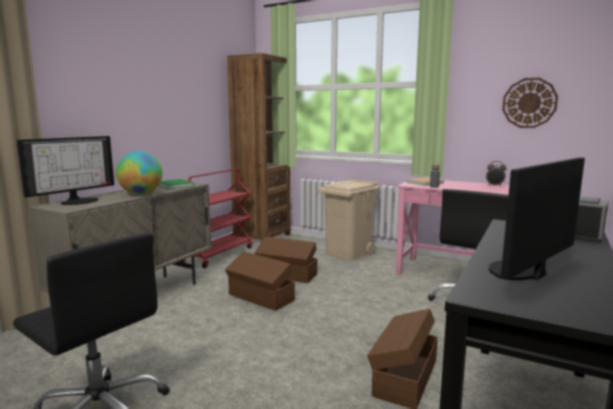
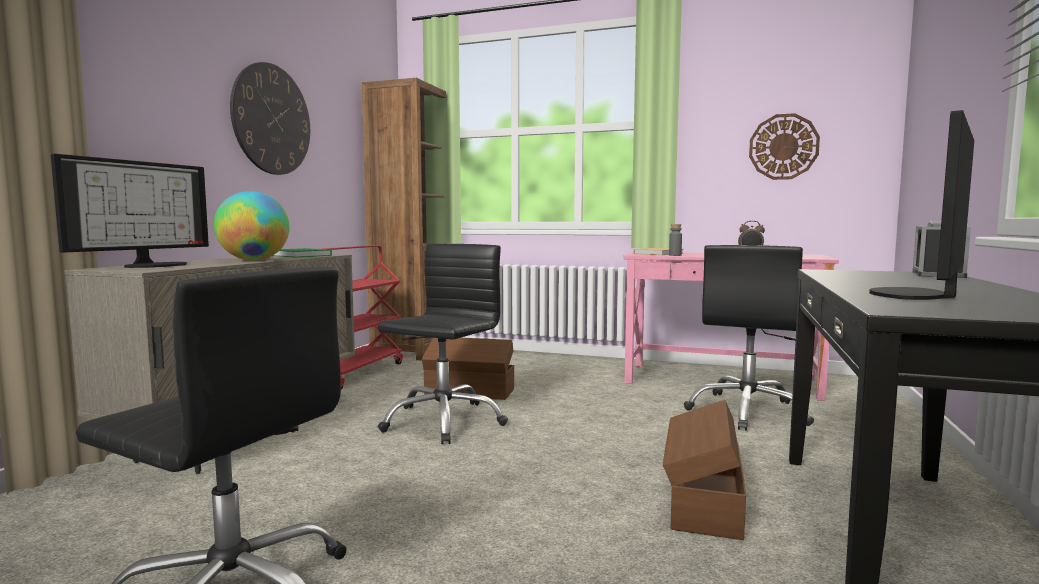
camera: 10 degrees left, 5 degrees down
(161, 91) = (272, 119): none -> wall clock
(261, 298) = (443, 421): brown storage box -> black office chair
(347, 253) = (545, 363): beige trash can -> none

